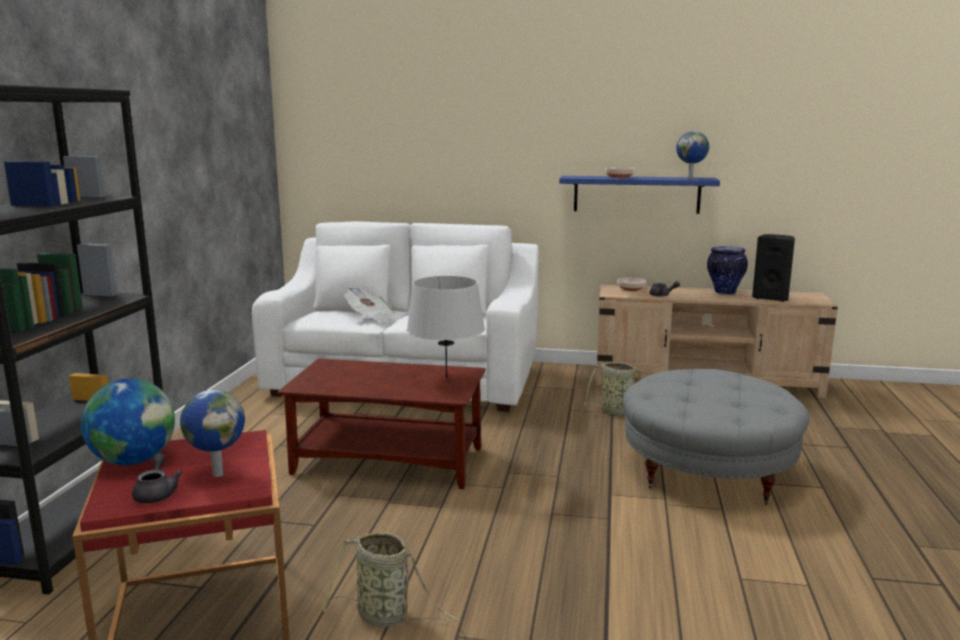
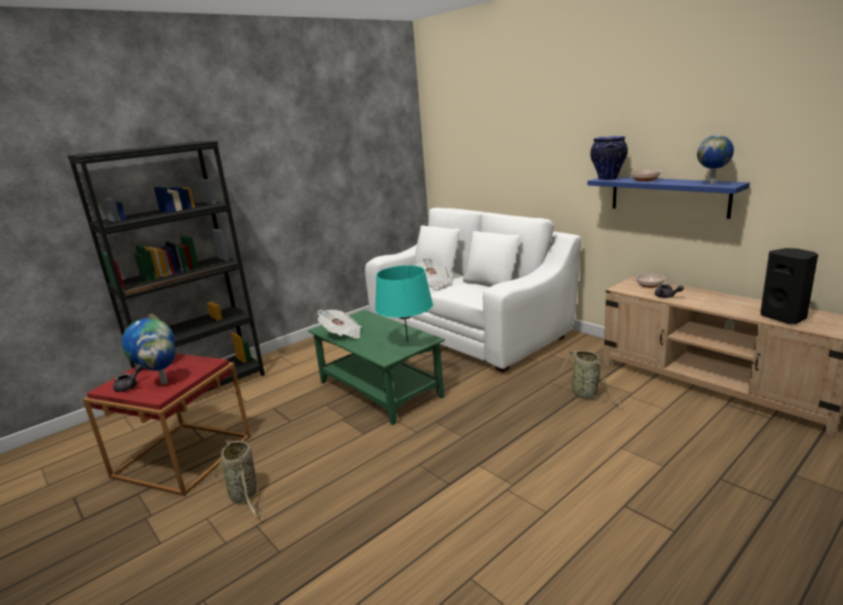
camera: 40 degrees right, 5 degrees up
(342, 386) = (342, 334): none -> newspaper
(390, 460) = (381, 389): brown coffee table -> green coffee table
(446, 377) = (407, 341): grey table lamp -> turquoise table lamp
(707, 471) = (584, 473): grey ottoman -> none
(724, 292) = (741, 302): vase -> vase (607, 178)

